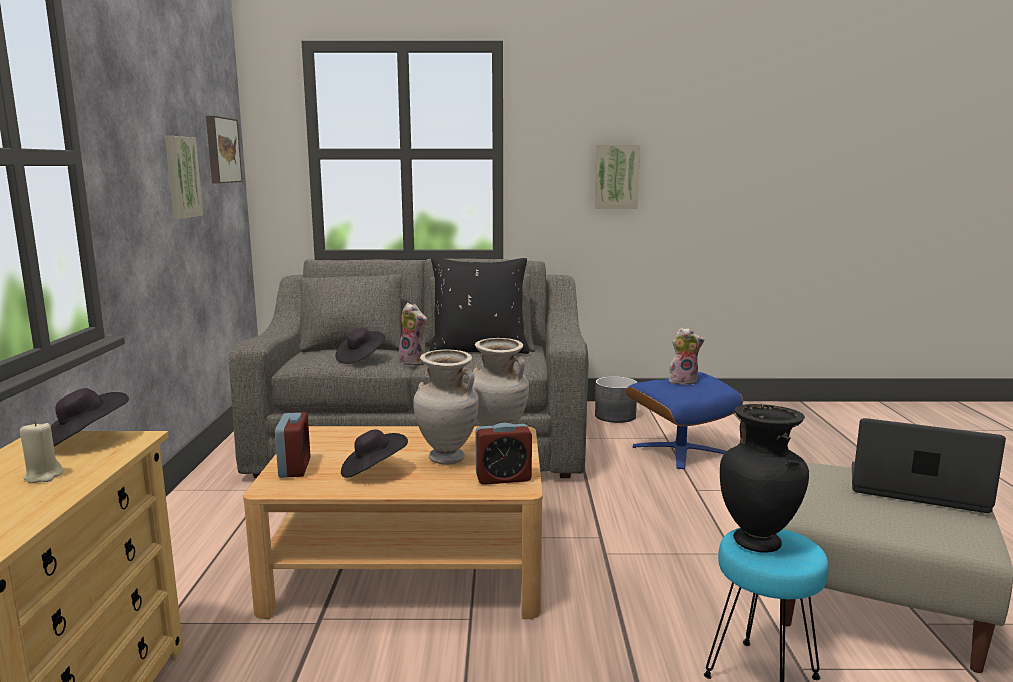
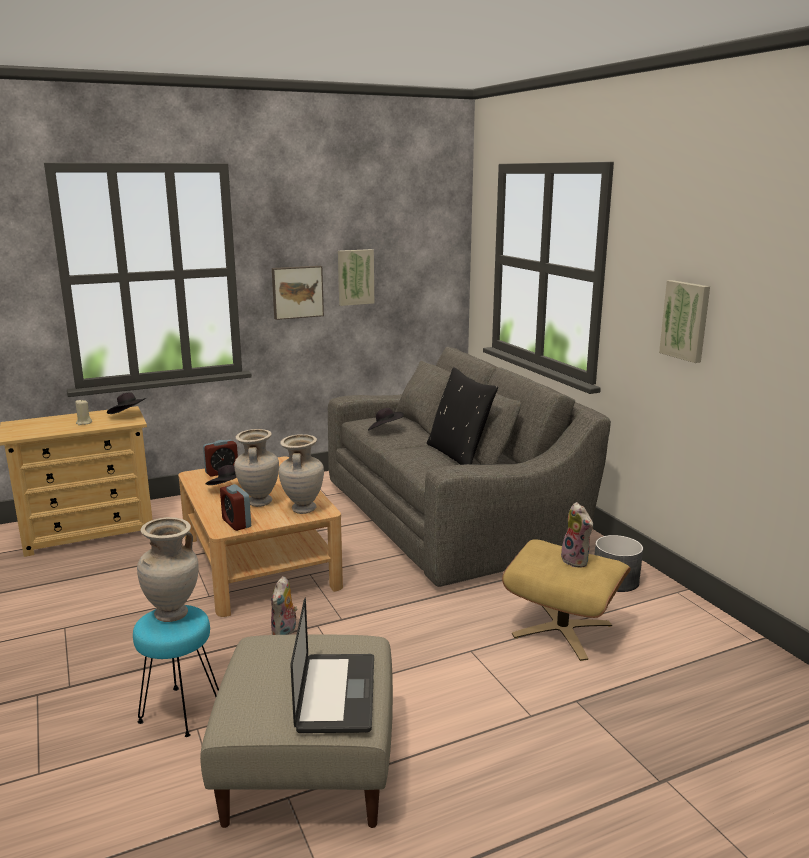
camera: 65 degrees right, 5 degrees up
(221, 150) = (424, 254): picture -> picture (297, 292)
(415, 362) = (405, 445): plush toy -> plush toy (285, 633)
(680, 450) = (562, 629): blue ottoman -> beige ottoman
(758, 542) = (173, 615): black vase -> beige vase

